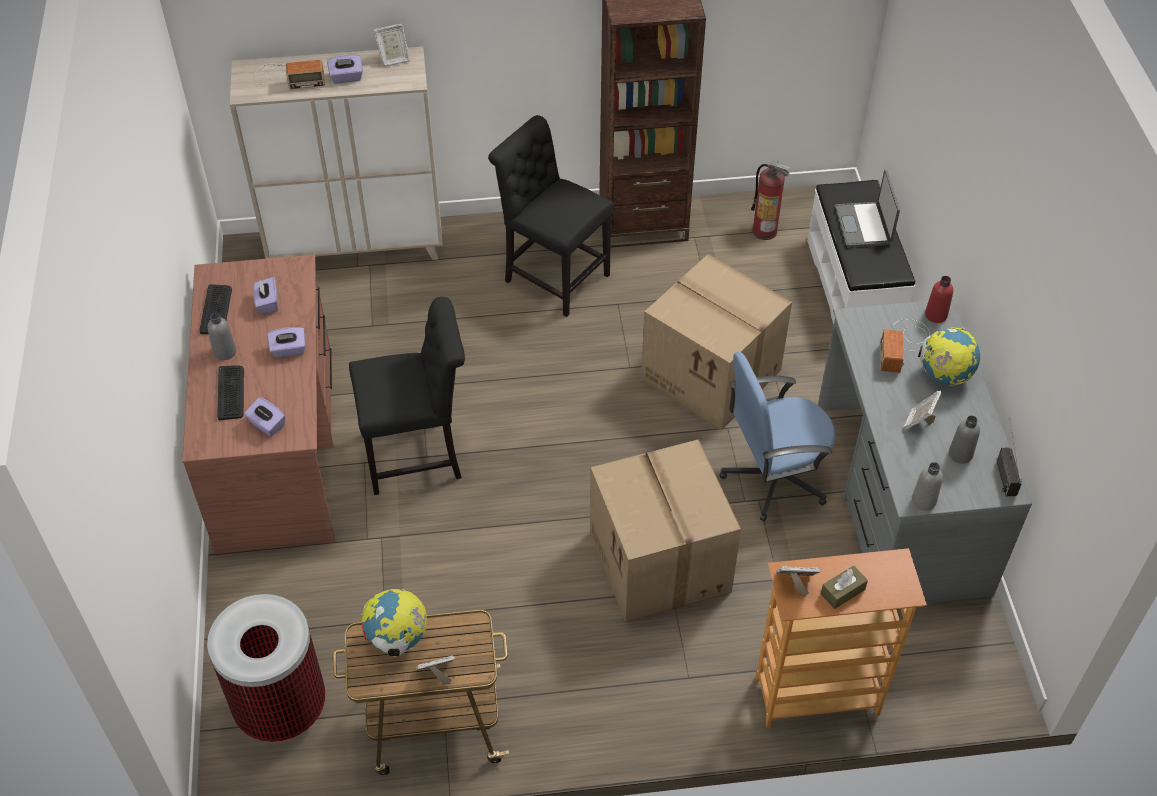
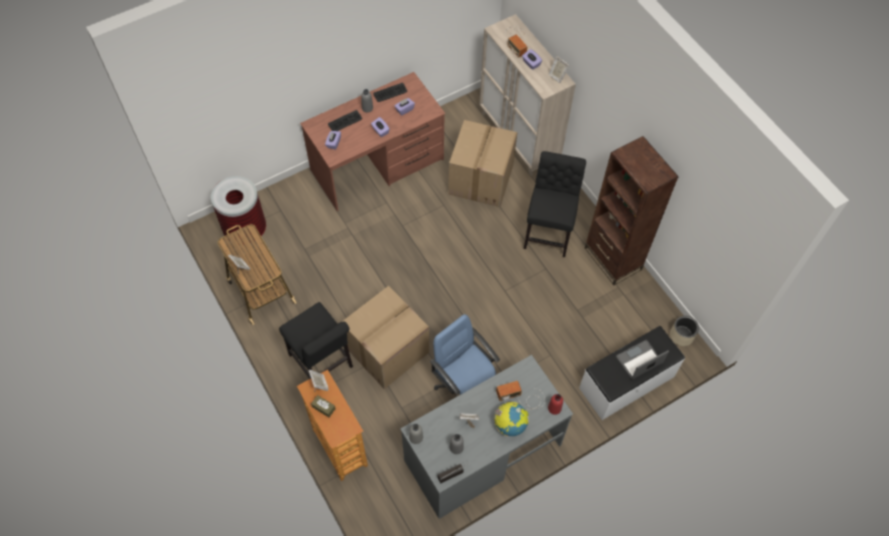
camera: 65 degrees right, 10 degrees up
(397, 638) = (253, 245): globe -> none
(418, 455) = (401, 222): black chair -> black chair (322, 363)
(713, 374) = (521, 332): cardboard box -> cardboard box (481, 180)
(765, 231) = (645, 321): fire extinguisher -> none
(806, 203) = (681, 336): none -> beige planter

